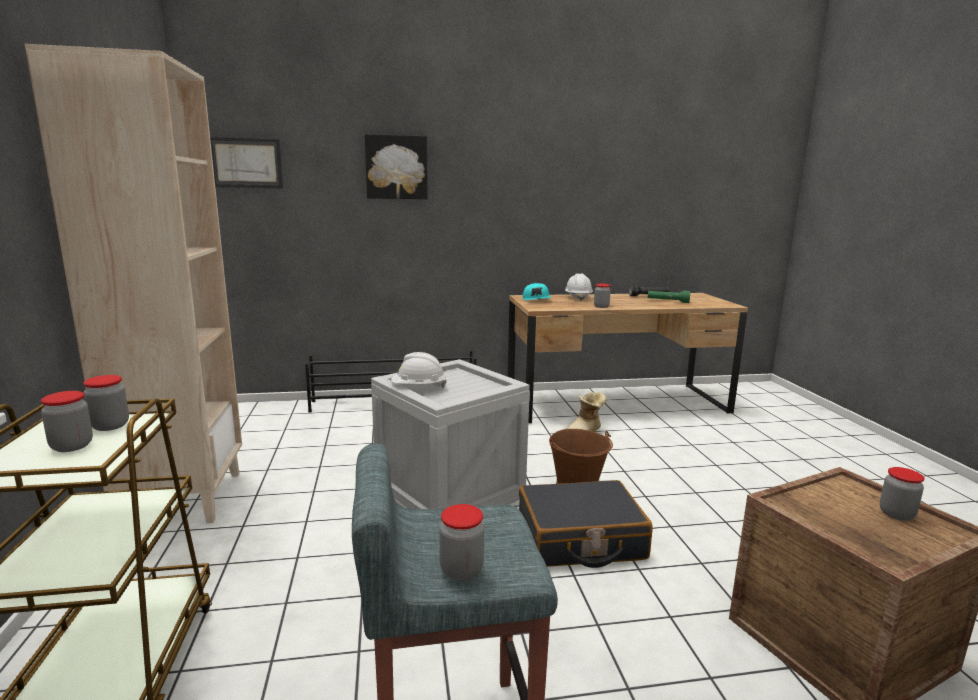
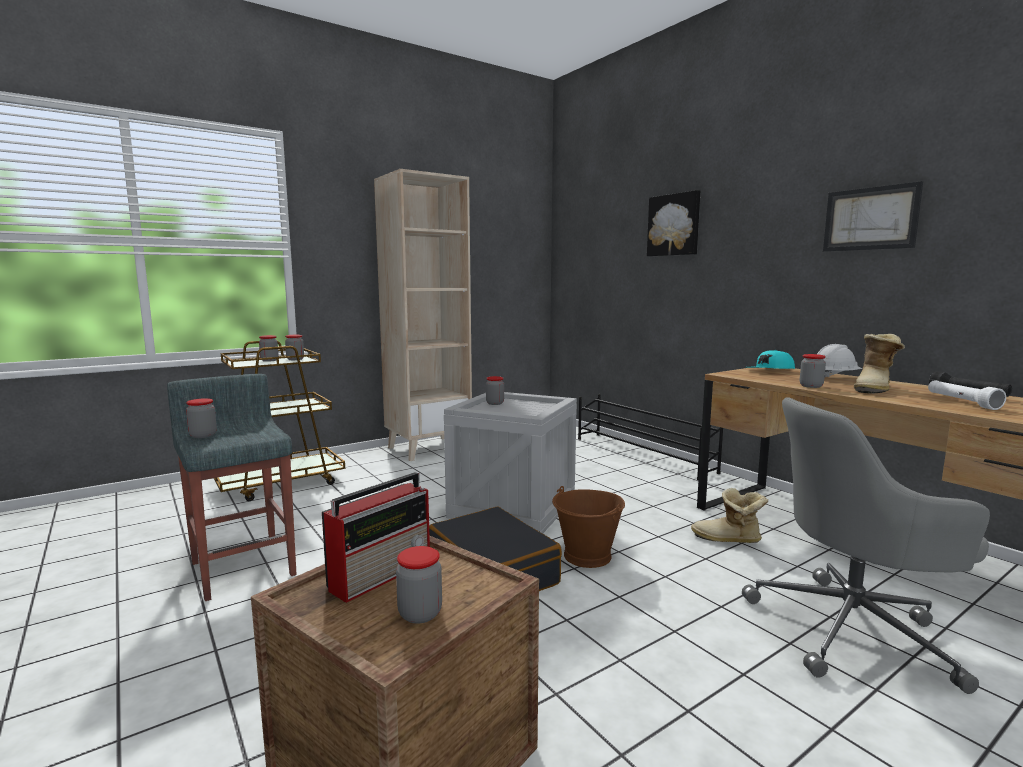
camera: 65 degrees right, 5 degrees down
(246, 163) = (580, 234): picture -> picture (870, 218)
(418, 388) = (495, 403): white hard hat -> jar
(619, 301) = (875, 388): none -> boot
(668, 301) = (961, 402): green flashlight -> white flashlight
(707, 445) = (853, 630): none -> grey office chair
(836, 519) = (383, 574): none -> radio

